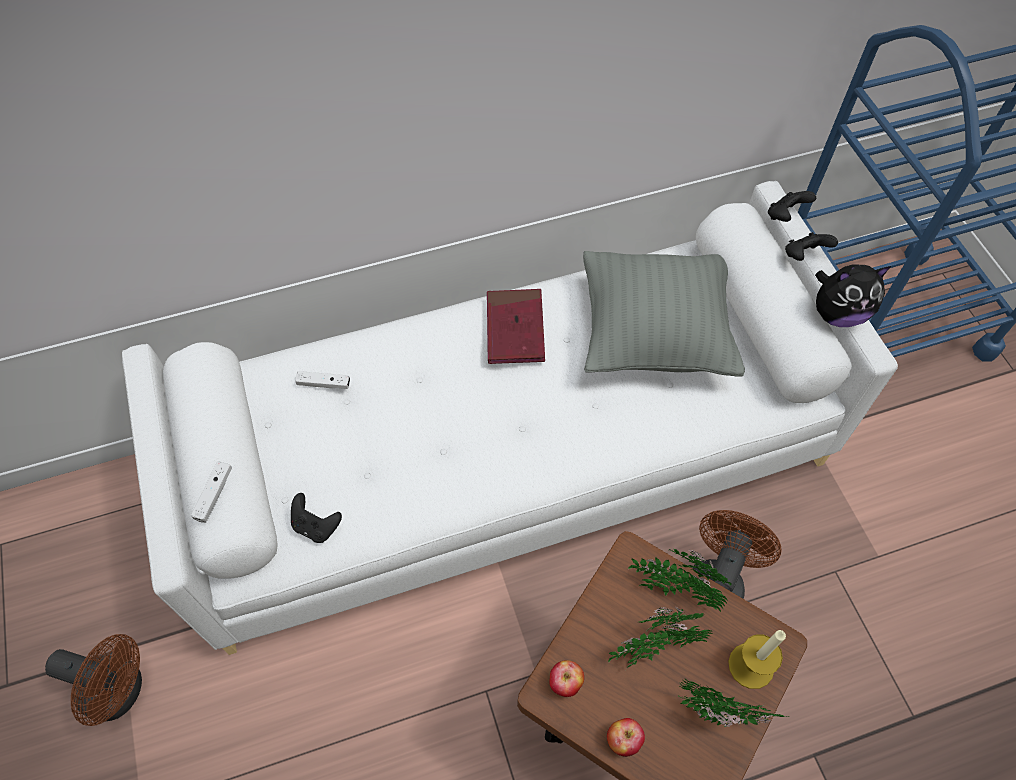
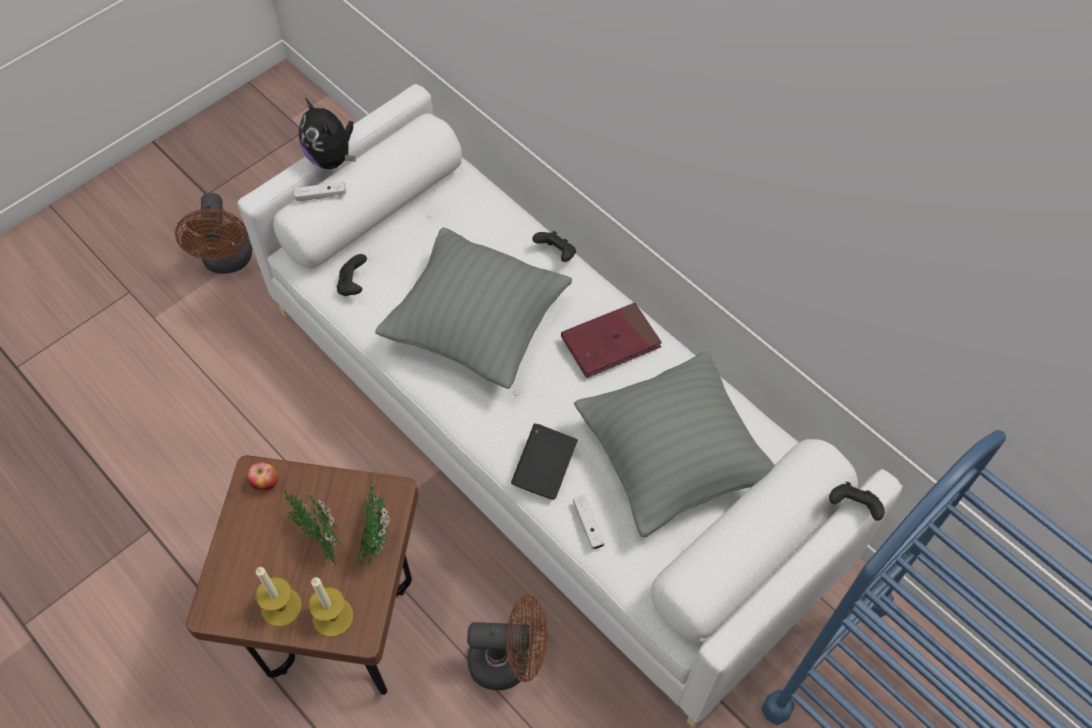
camera: 65 degrees right, 0 degrees up
(324, 384) = (480, 231): white game controller -> white game controller (588, 525)
(436, 431) = (476, 327): none -> grey pillow
(621, 435) = (544, 469): none -> black book
(623, 740) = (235, 540): apple -> none
(722, 716) = (281, 607): potted plant -> candle
(804, 256) = (806, 538): black game controller -> black game controller (556, 254)
(837, 313) = (752, 593): plush toy -> plush toy (332, 158)

